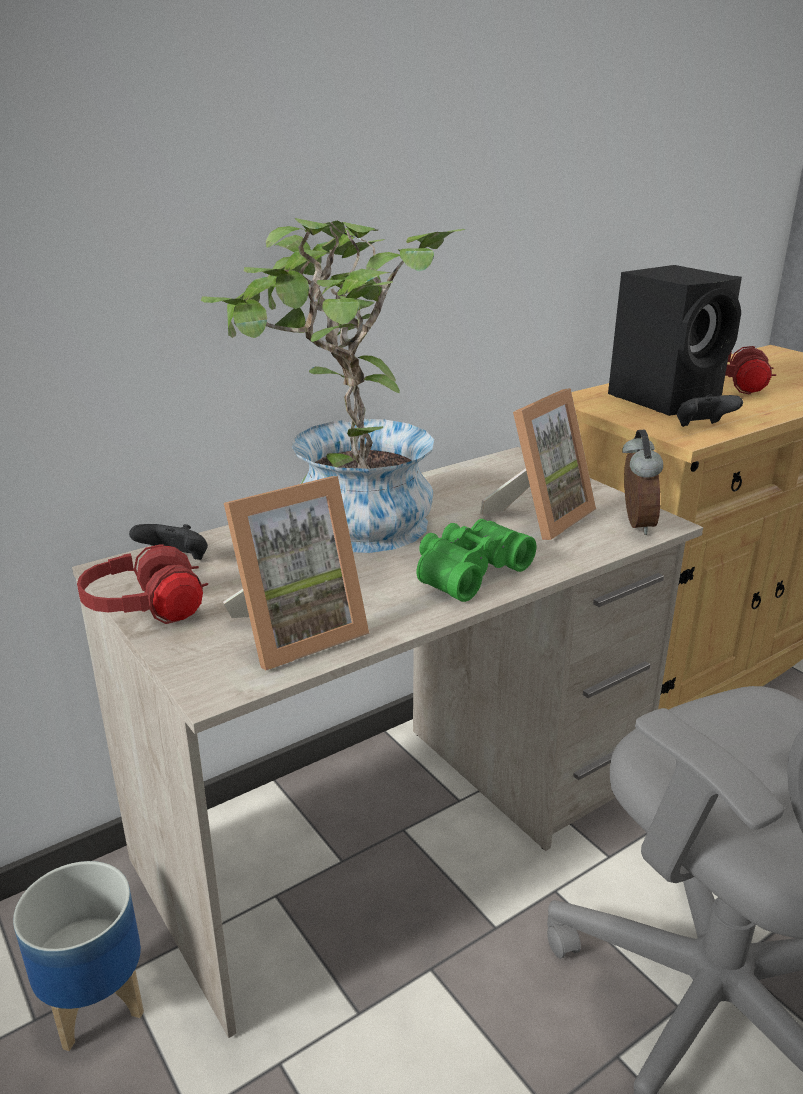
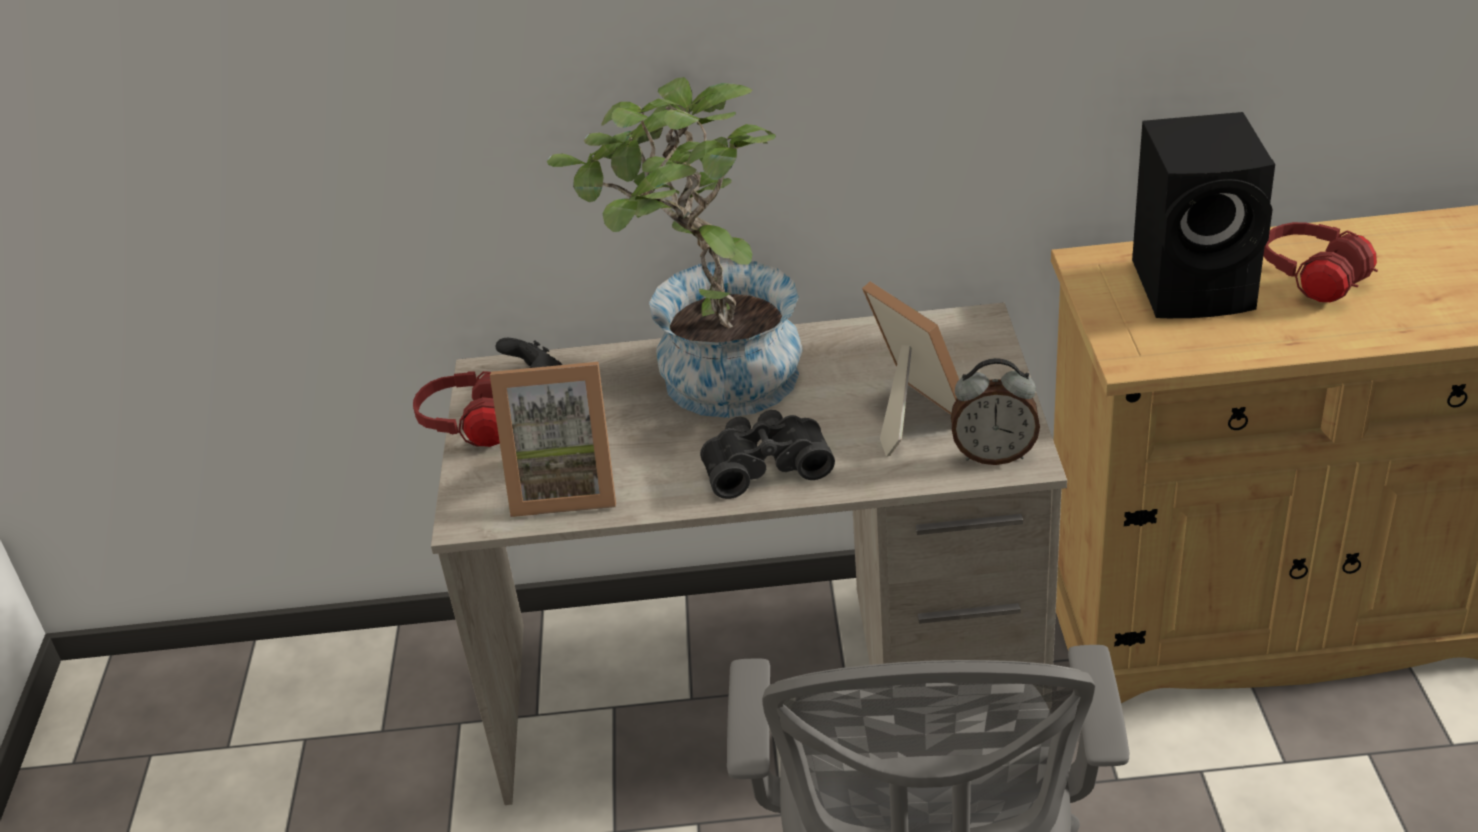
camera: 35 degrees right, 10 degrees up
(96, 1004) = (429, 737): planter -> none
(467, 571) = (765, 464): green binoculars -> black binoculars
(540, 516) = (909, 416): picture frame -> picture frame turned 105 degrees counterclockwise
(634, 524) = (994, 455): alarm clock -> alarm clock turned 60 degrees clockwise
(702, 428) = (1171, 349): black game controller -> none

